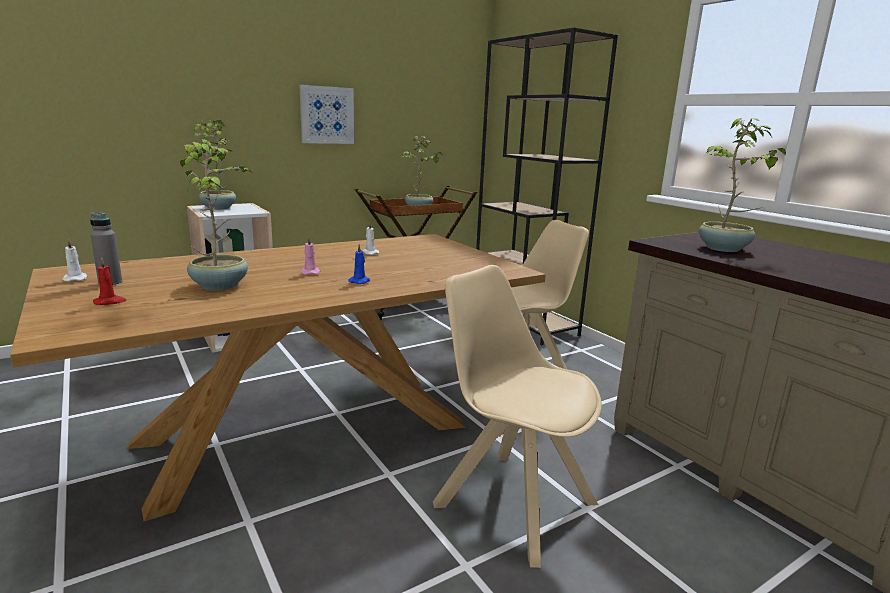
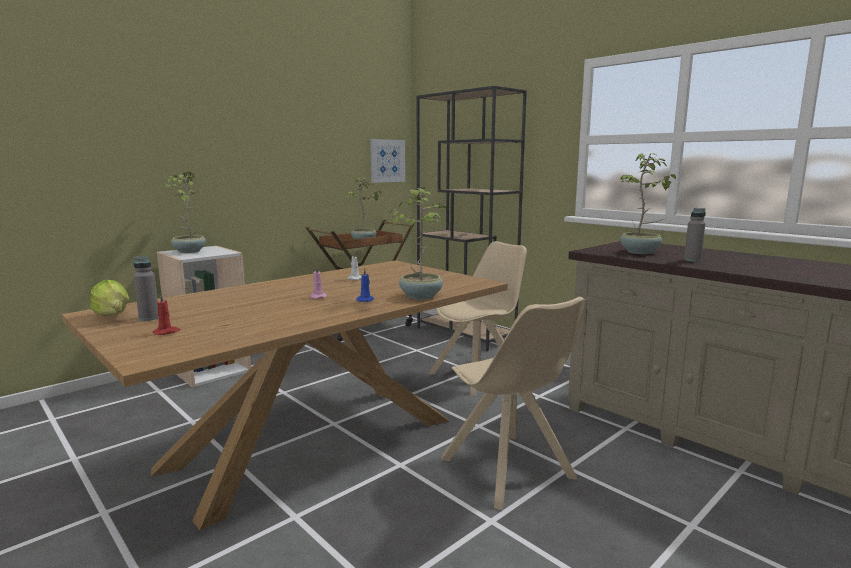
camera: 10 degrees left, 5 degrees down
(75, 279) = (113, 318): white candle -> lettuce
(220, 285) = (250, 312): potted plant -> potted plant (421, 296)
(327, 115) = (278, 163): picture -> picture (387, 161)
(512, 501) = (509, 470): beige chair -> beige chair turned 150 degrees counterclockwise
(790, 266) = (692, 260): none -> grey bottle

